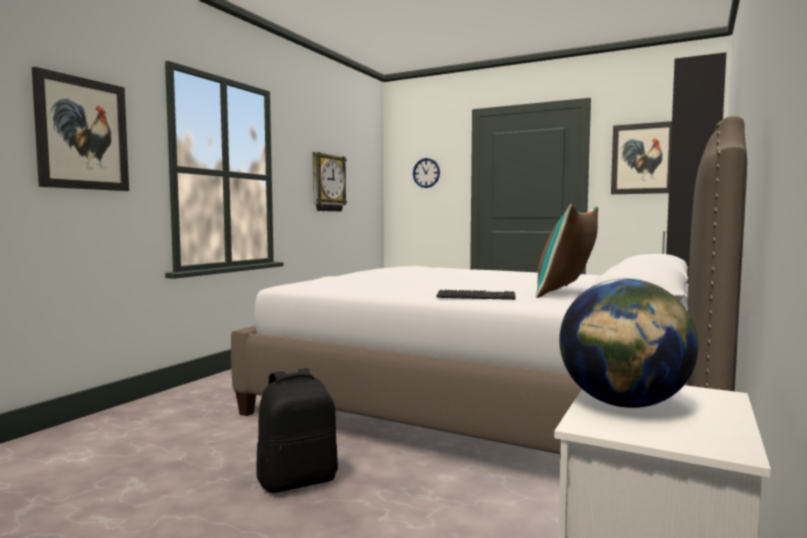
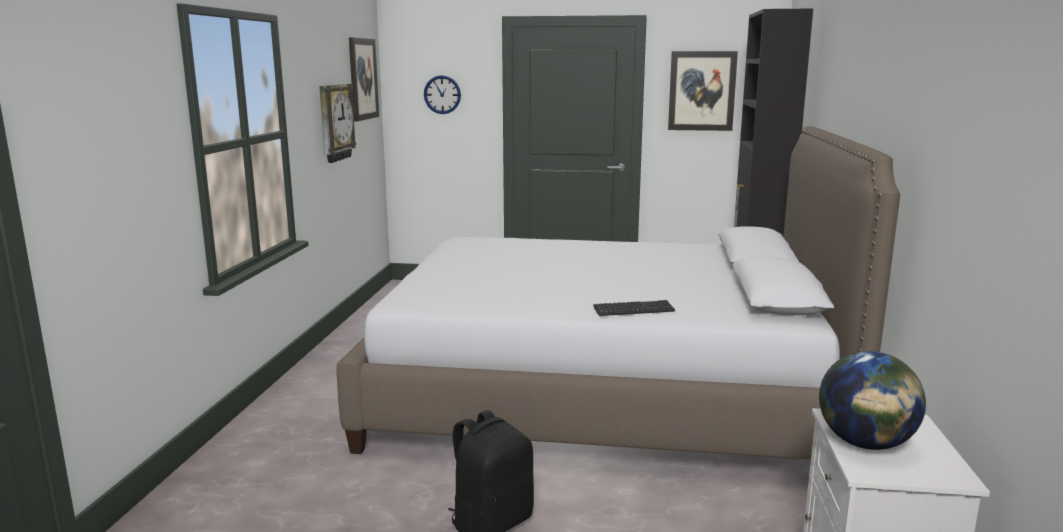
camera: 20 degrees left, 10 degrees up
(82, 134) = (113, 133): picture -> picture (363, 79)
(566, 293) = (705, 292): pillow -> none

